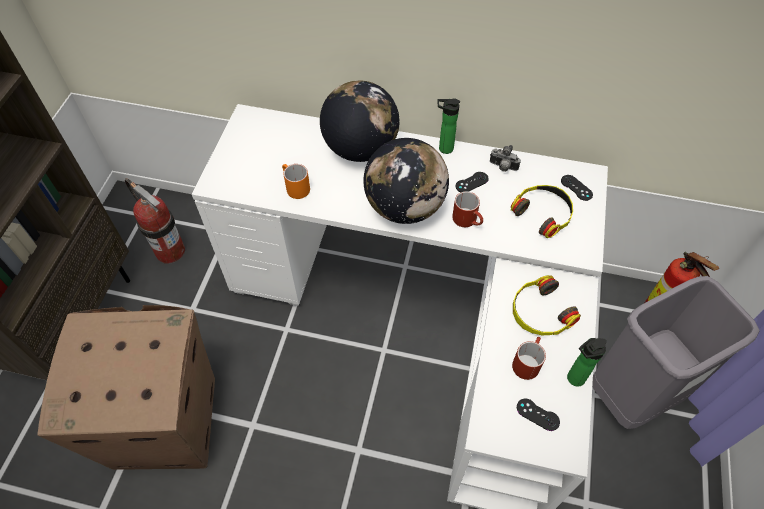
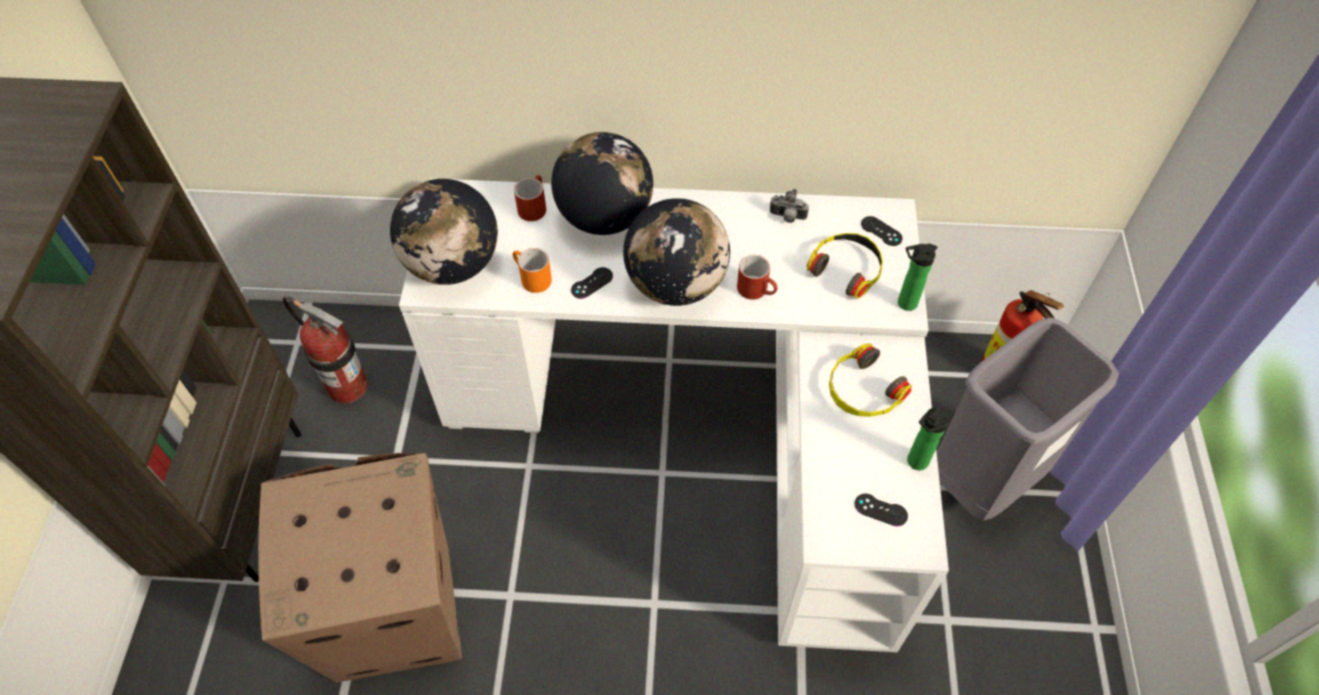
camera: 10 degrees left, 0 degrees up
(238, 169) = (453, 265): none -> globe
(443, 148) = (709, 203): bottle -> bottle (904, 303)
(472, 182) = (752, 242): black game controller -> black game controller (592, 283)
(526, 361) = (857, 451): red mug -> red mug (533, 206)

